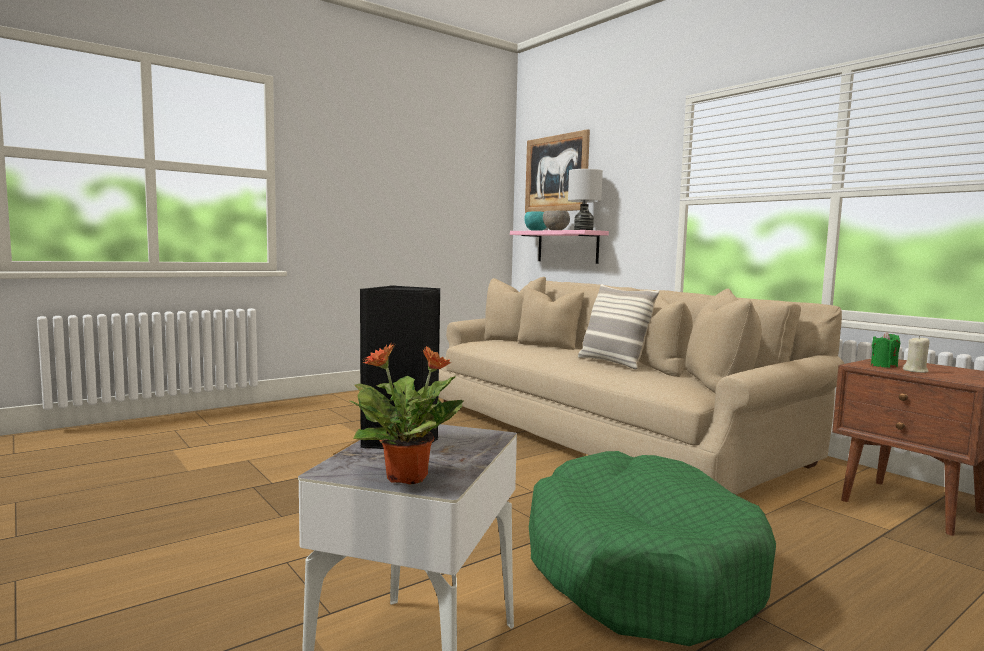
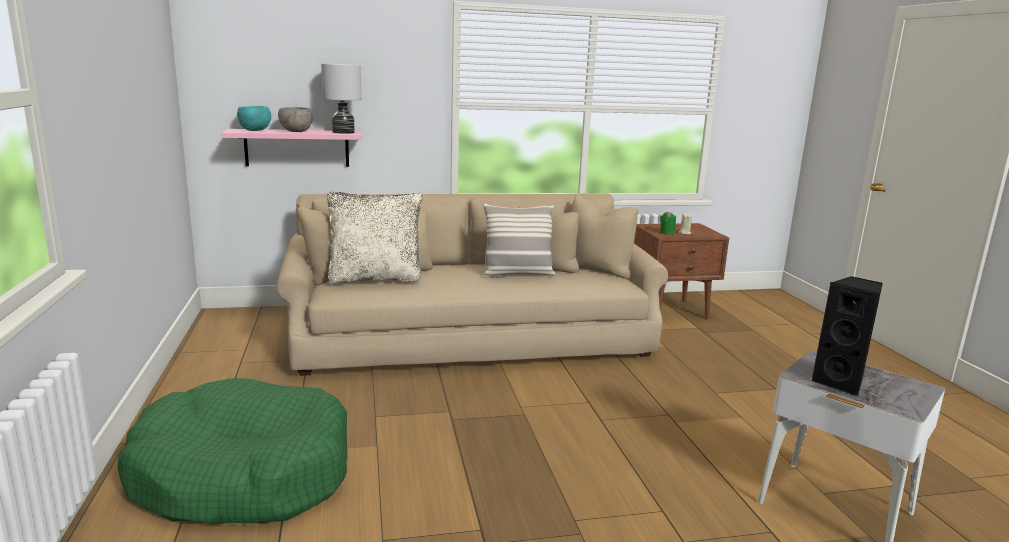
camera: 65 degrees left, 10 degrees up
(408, 478) = (914, 392): potted plant -> none
(511, 343) = (376, 280): none -> beige pillow
(556, 173) = (266, 56): picture -> none
(639, 569) = (729, 406): green dog bed -> green dog bed (243, 474)

